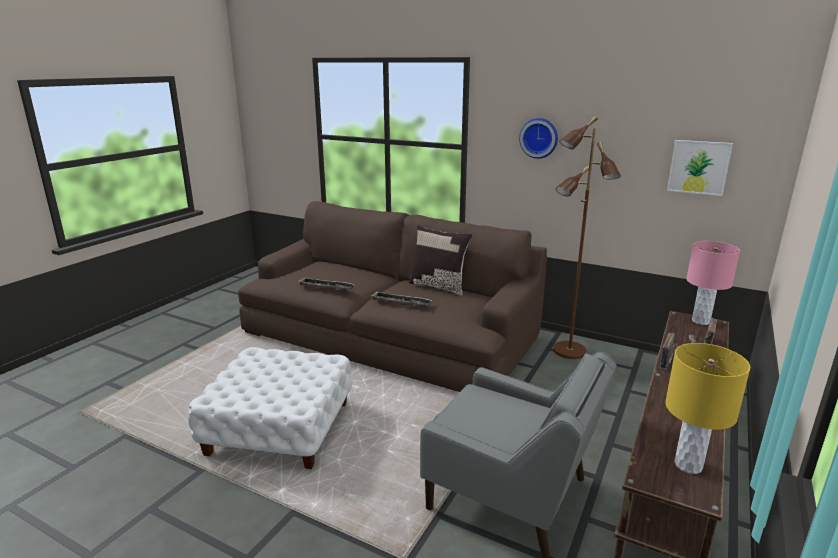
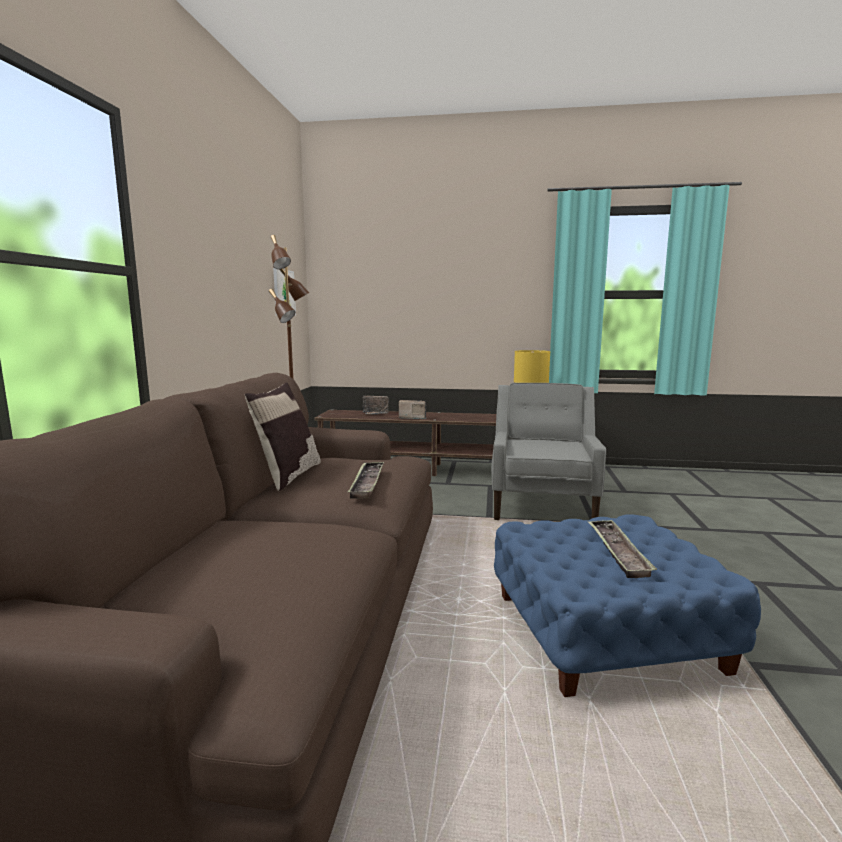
camera: 110 degrees left, 10 degrees down
(279, 428) = (605, 632): white ottoman -> blue ottoman
(326, 287) = (327, 542): tray -> tray (617, 552)
(539, 138) = (204, 260): wall clock -> none
(700, 321) = (333, 413): pink table lamp -> none

